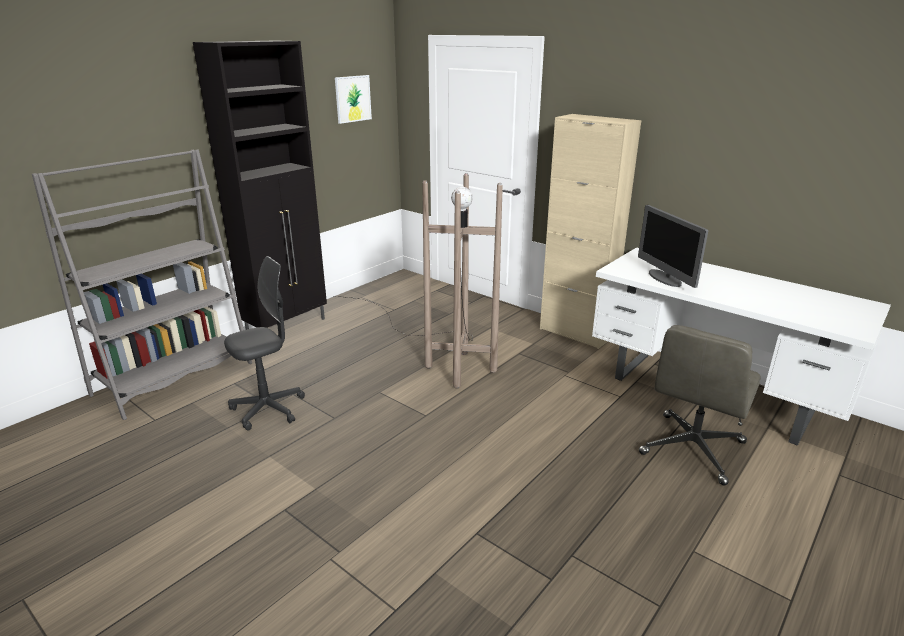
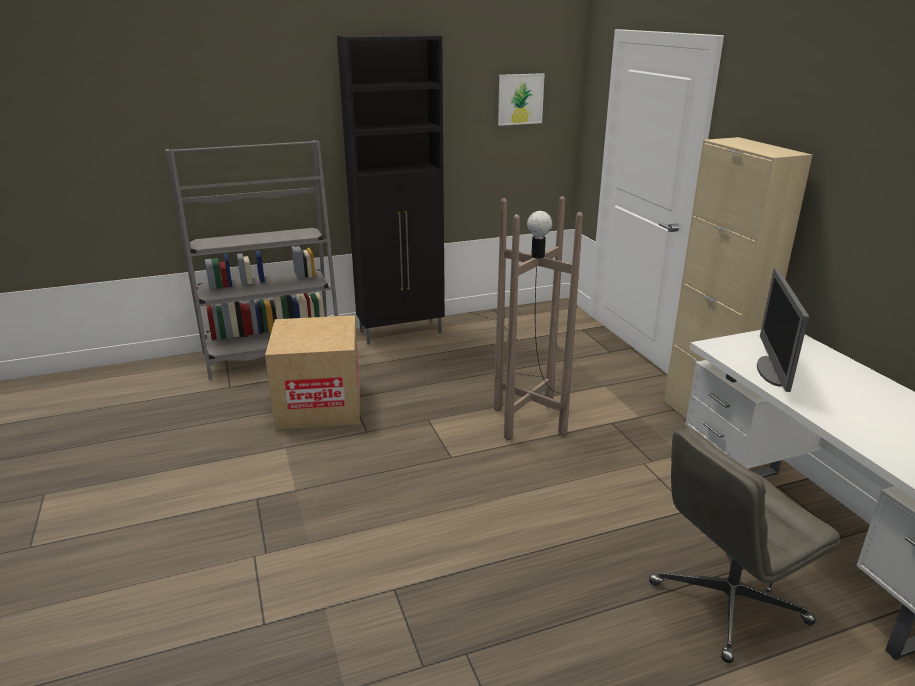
camera: 30 degrees right, 0 degrees up
(268, 409) = (319, 405): grey office chair -> cardboard box

